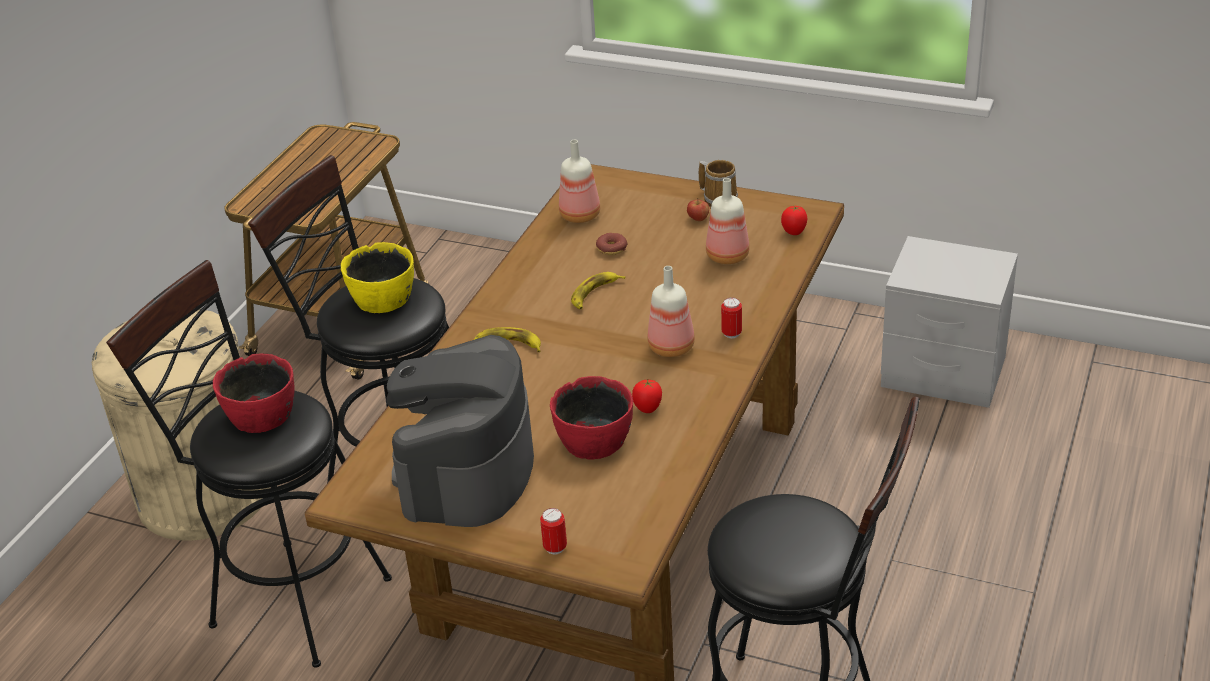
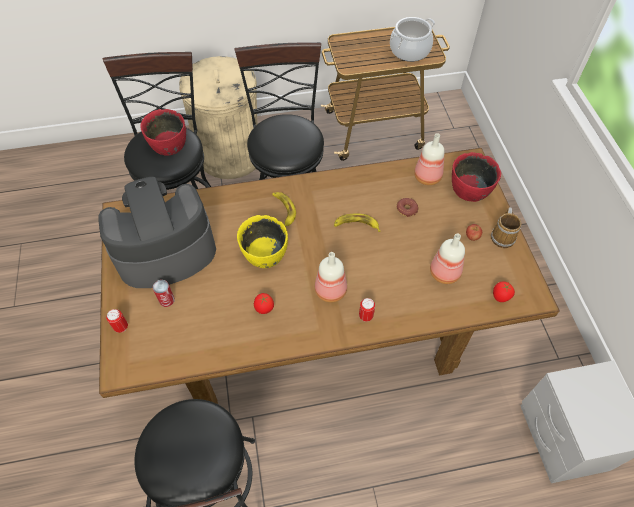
camera: 55 degrees right, 20 degrees up
(345, 156) = (409, 50): none -> cooking pot
(383, 299) = (290, 136): yellow bowl -> yellow bowl (264, 253)
(551, 492) = (166, 300): none -> can
(595, 440) = (221, 297): red bowl -> red bowl (470, 189)

